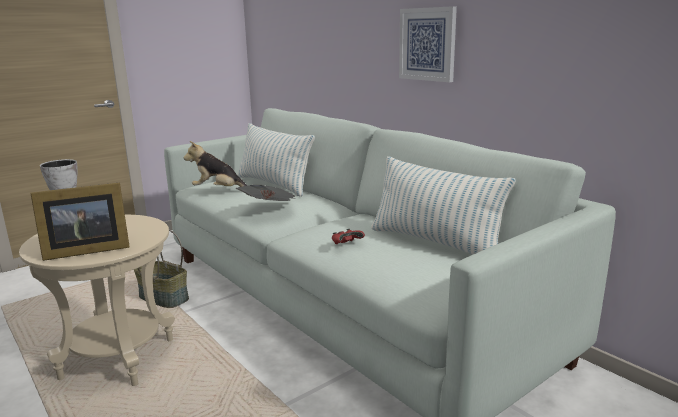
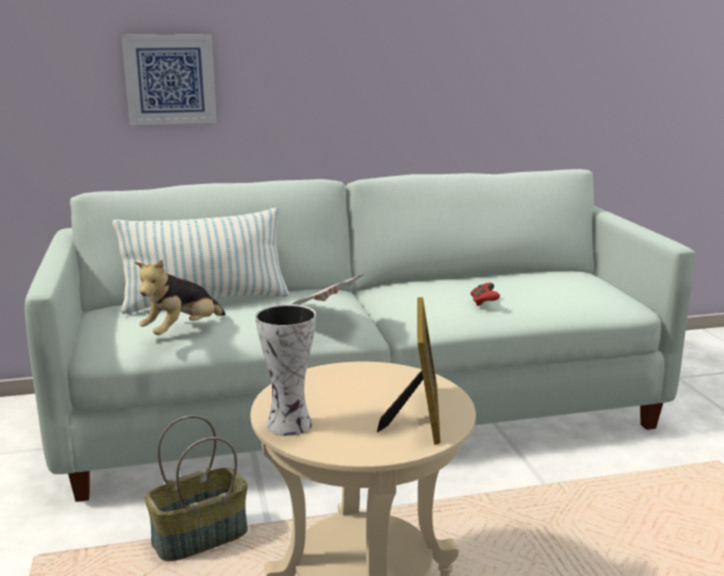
camera: 65 degrees left, 0 degrees up
(427, 44) = (363, 73): picture -> picture (170, 79)
(434, 243) = (507, 276): pillow -> none

